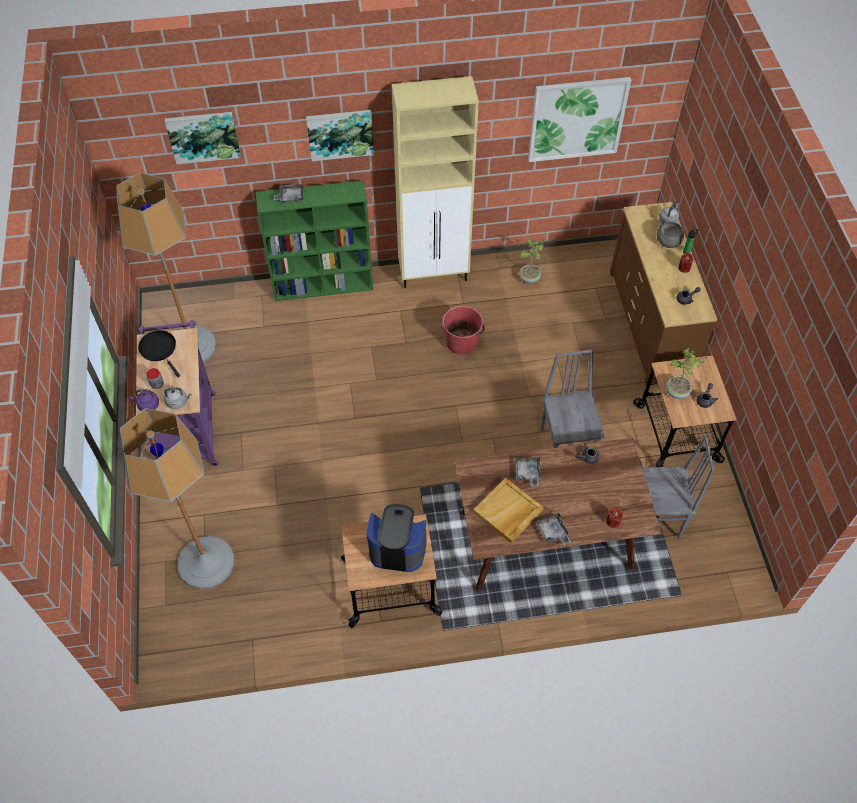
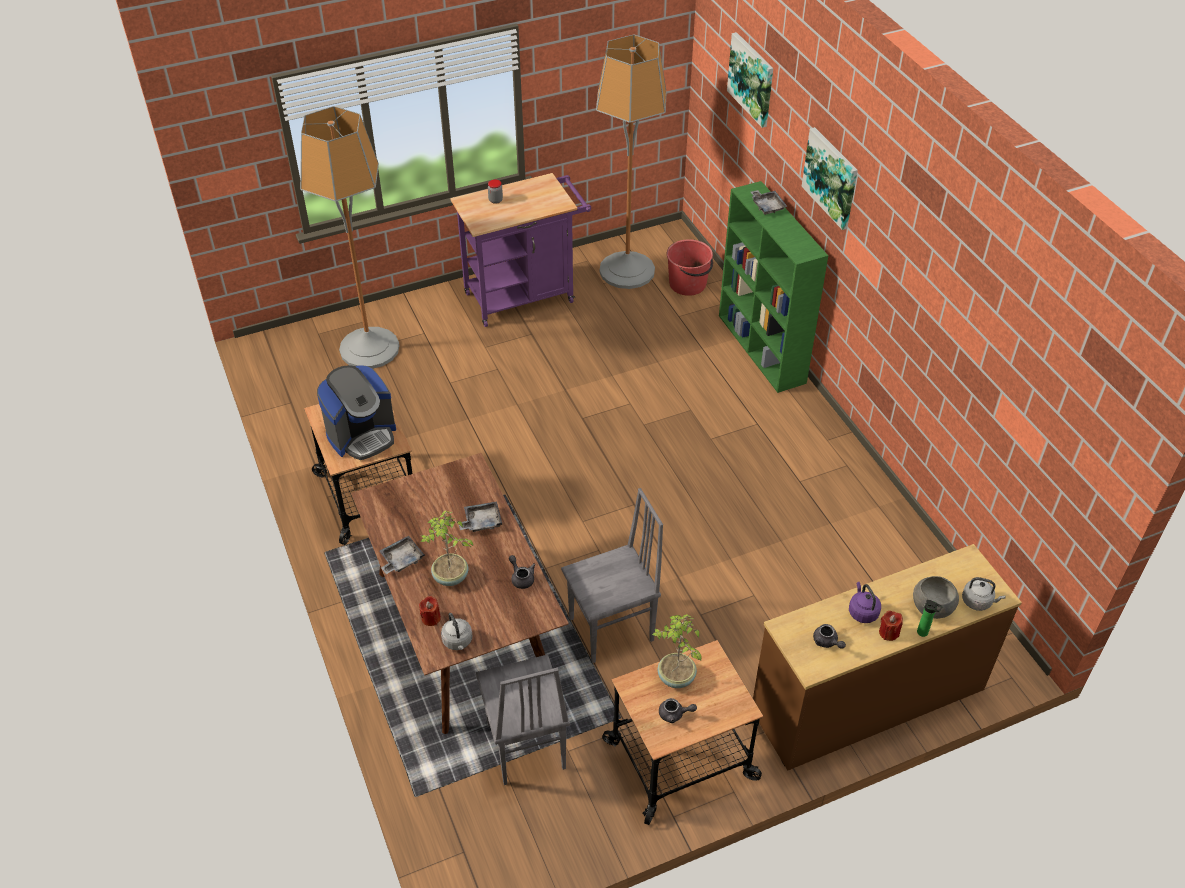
camera: 75 degrees right, 10 degrees down
(147, 405) = (468, 201): purple kettle -> purple kettle (862, 612)
(159, 349) = (539, 191): black frying pan -> none
(178, 402) = (478, 219): grey kettle -> grey kettle (458, 642)
(397, 548) = (362, 435): coffee machine -> coffee machine turned 60 degrees clockwise
(434, 274) = (832, 444): beige cabinet -> none
(462, 341) = (736, 491): red bucket -> red bucket (688, 284)
(508, 512) = (421, 512): beige tray -> none
(530, 278) = (878, 543): potted plant -> potted plant (450, 577)
(577, 119) = (1017, 386): picture -> none

